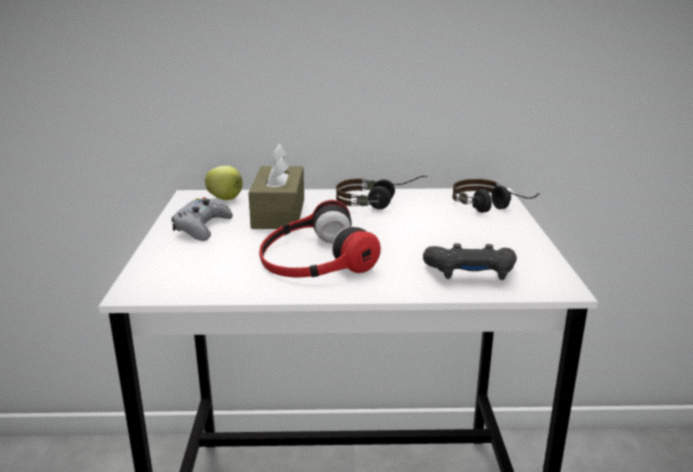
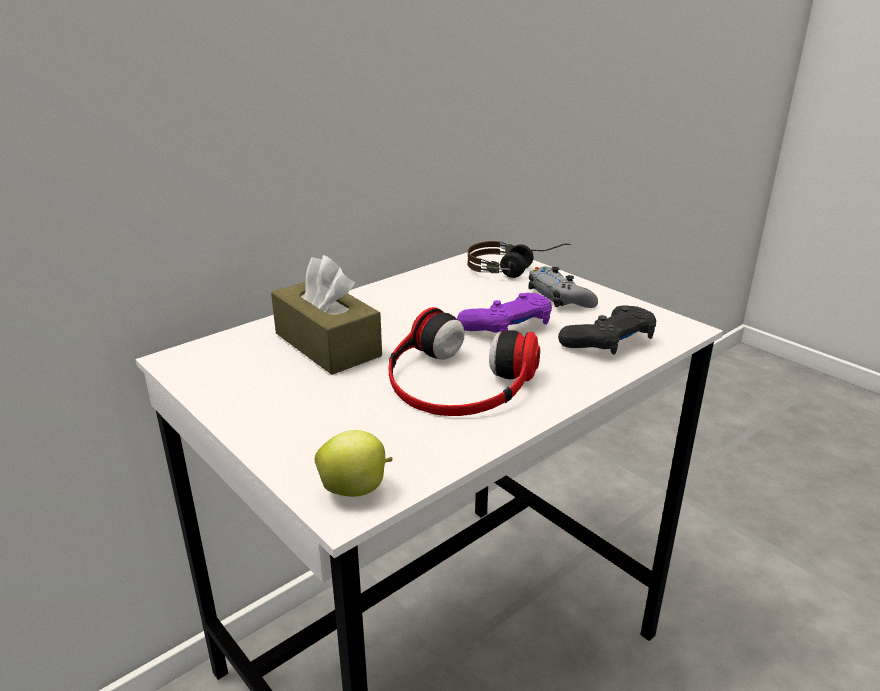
camera: 40 degrees left, 5 degrees up
(202, 227) = (270, 395): grey game controller -> grey game controller (559, 297)
(226, 199) = (230, 348): apple -> apple (355, 490)
(380, 203) = (409, 297): headphones -> none
(411, 240) = (507, 327): none -> purple game controller

